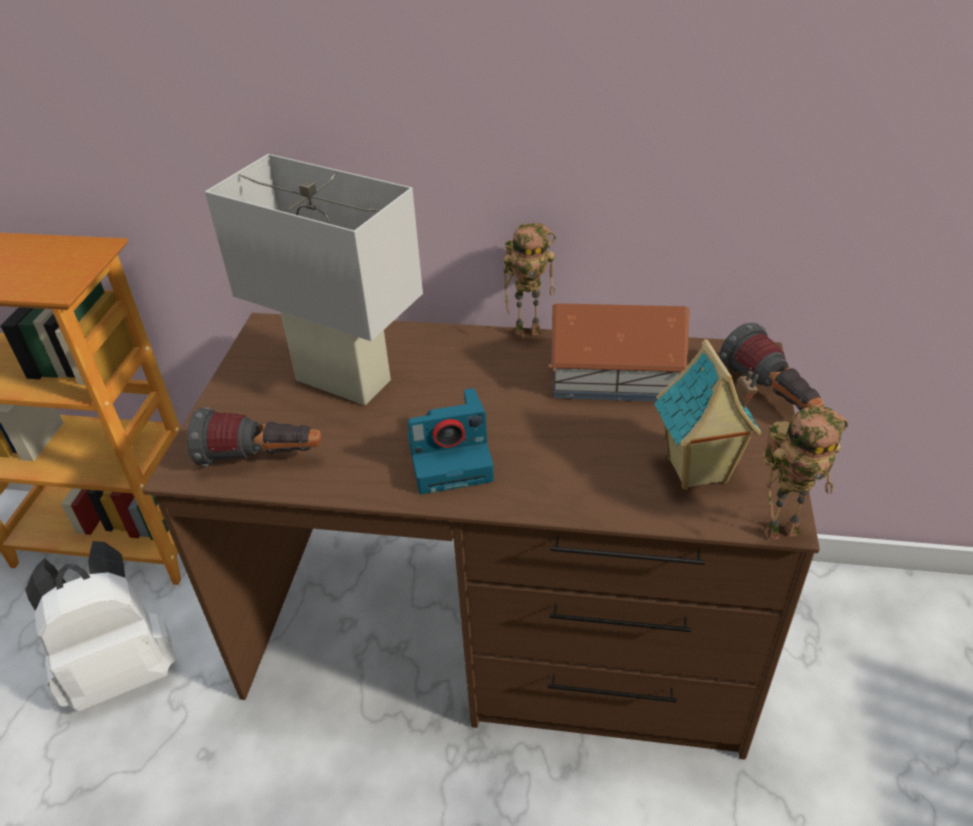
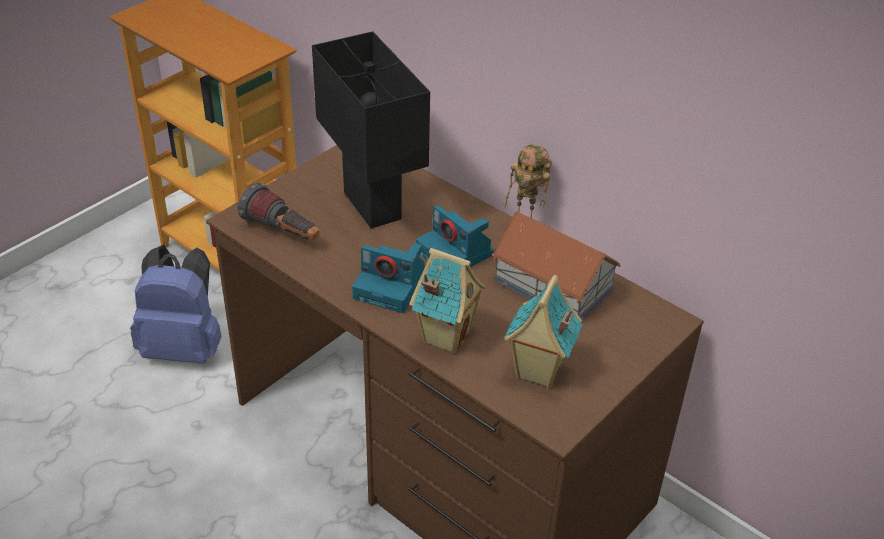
camera: 30 degrees right, 0 degrees up
(123, 670) = (184, 347): white backpack -> blue backpack
(343, 381) = (372, 206): white table lamp -> black table lamp
(485, 389) = (456, 253): none -> camera
(564, 483) = (445, 336): none -> toy house
(771, 396) = (647, 351): flashlight -> none
(782, 529) = (552, 433): toy robot -> none

